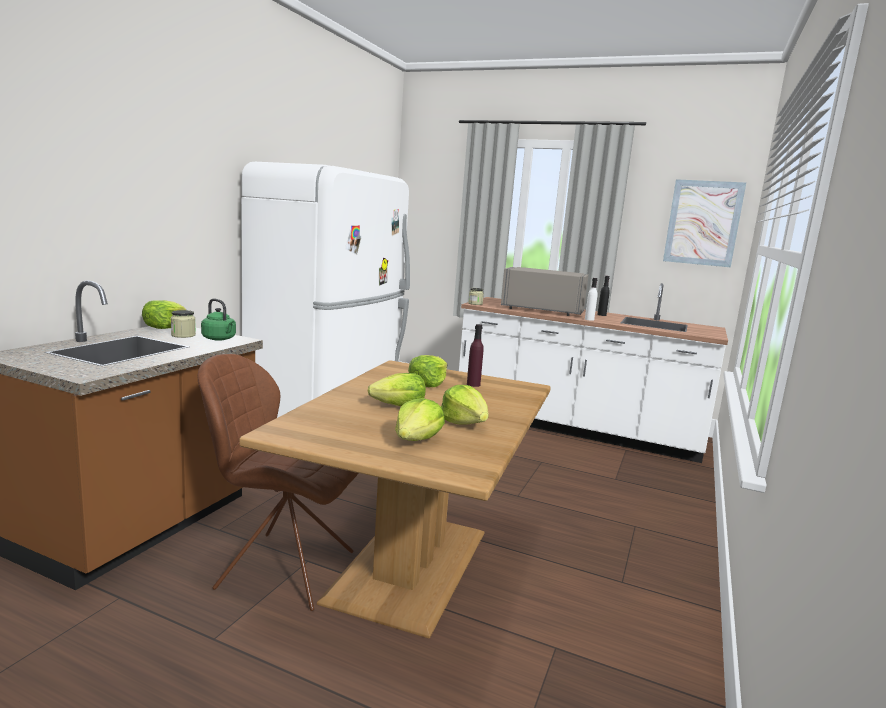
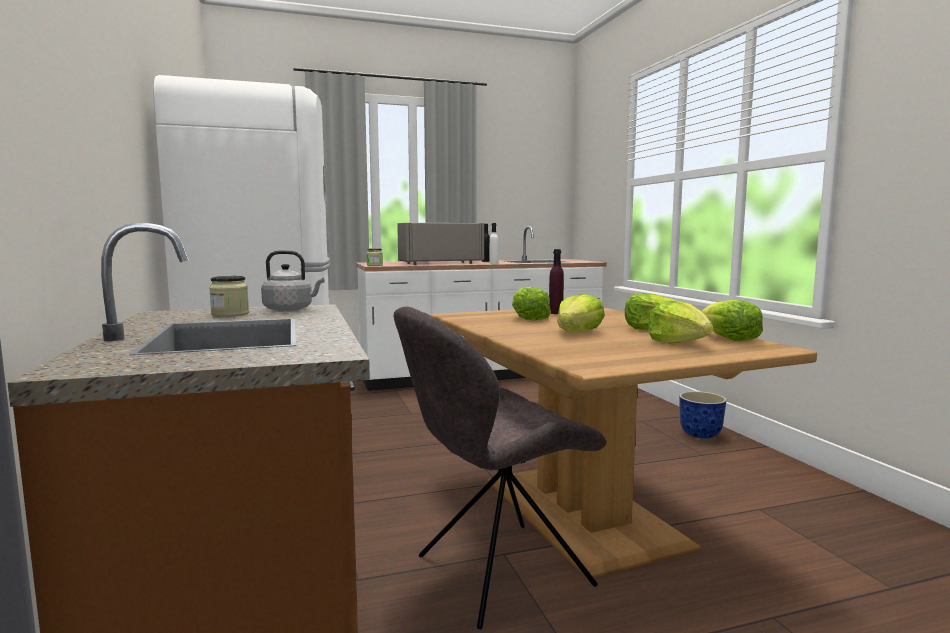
camera: 40 degrees left, 5 degrees down
(164, 327) = (159, 314): lettuce -> lettuce (728, 339)
(220, 339) = (291, 310): green kettle -> grey kettle
(282, 568) = (497, 573): brown chair -> grey chair
(668, 565) = (701, 435): none -> planter
(703, 223) = (537, 173): picture -> none

